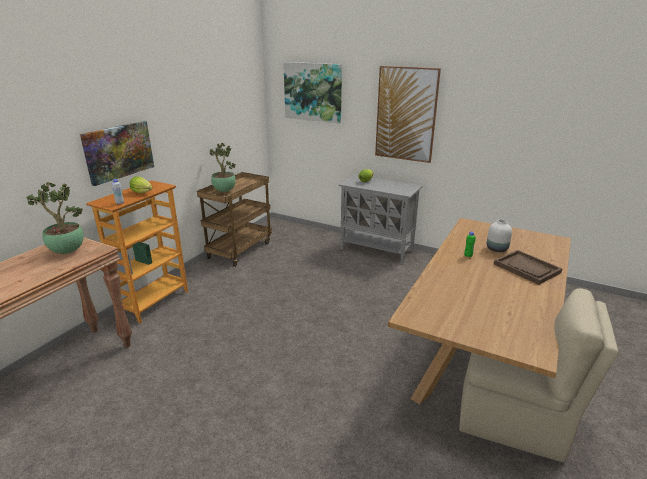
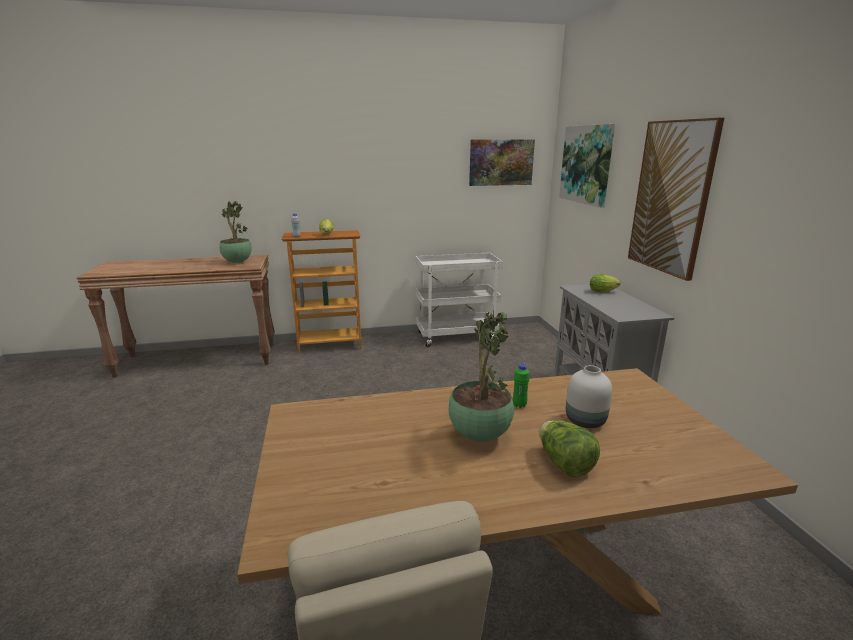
camera: 50 degrees right, 5 degrees down
(118, 151) = (329, 195): picture -> picture (501, 162)
(224, 191) = (443, 263): potted plant -> potted plant (479, 434)
(240, 249) = (456, 336): brown cart -> white cart
(527, 268) = (564, 464): brown tray -> lettuce

